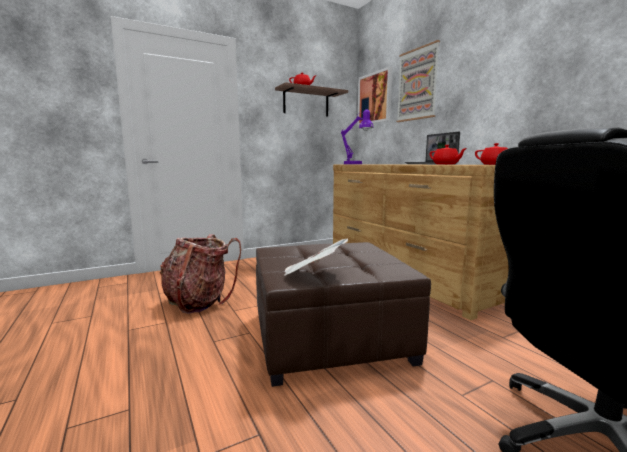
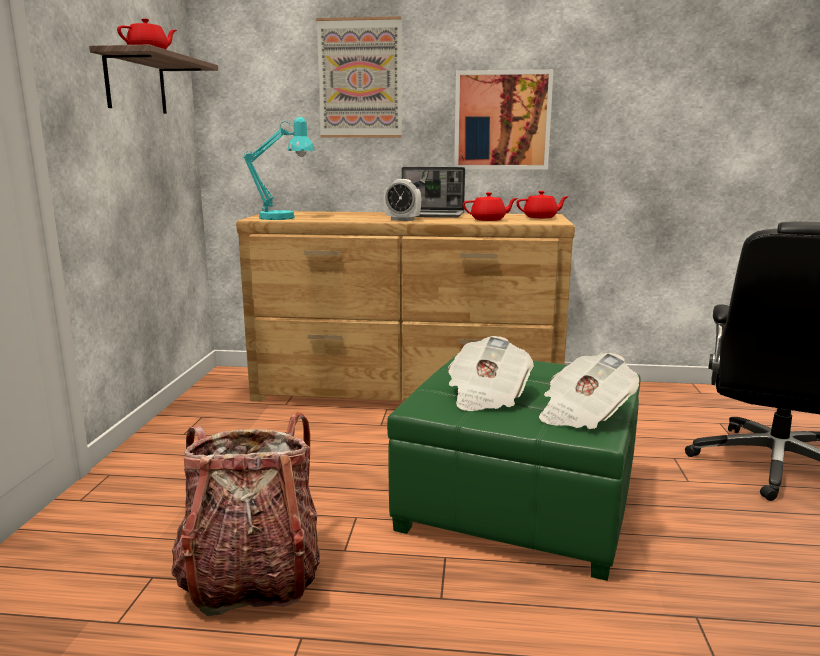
camera: 55 degrees left, 5 degrees up
(306, 255) = (486, 396): none -> newspaper
(330, 336) = (520, 501): brown ottoman -> green ottoman
(356, 164) = (285, 217): purple table lamp -> turquoise table lamp
(375, 98) = (253, 84): picture -> picture (502, 120)
(398, 164) = (402, 220): none -> alarm clock

